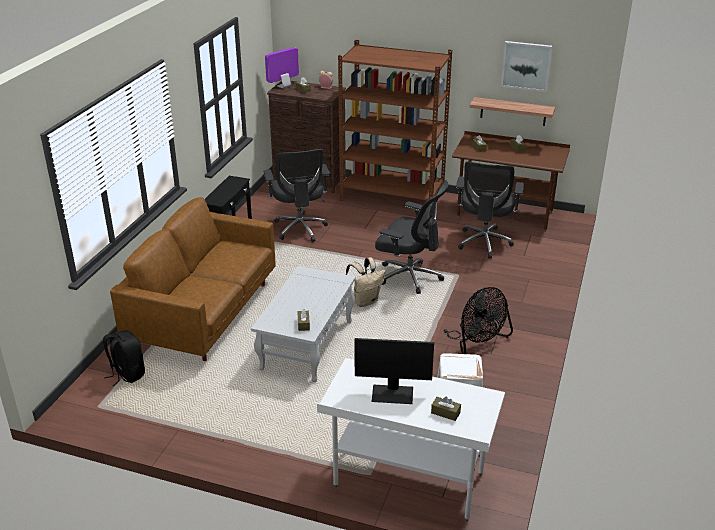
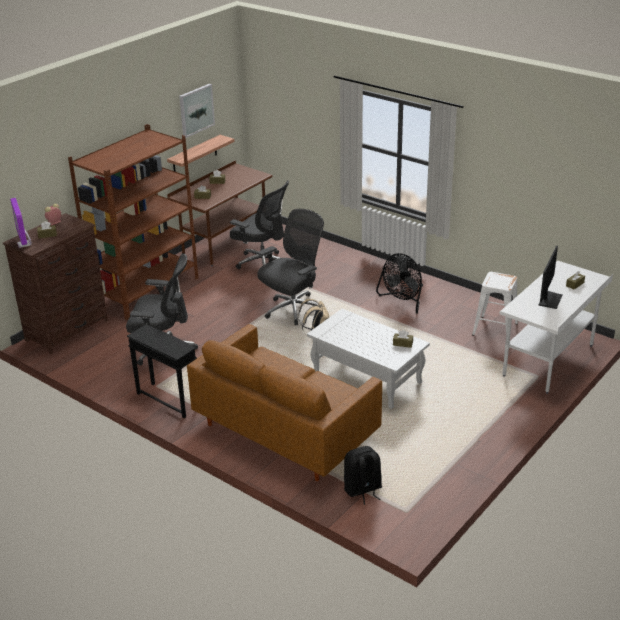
camera: 70 degrees left, 0 degrees up
(476, 342) = (402, 300): black fan -> black fan turned 150 degrees clockwise

